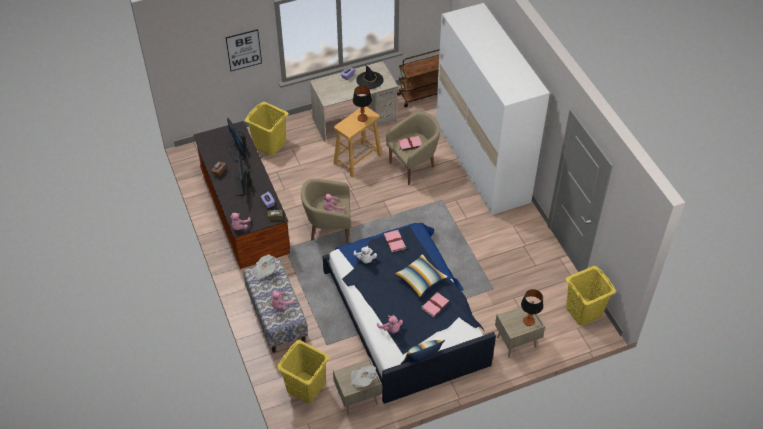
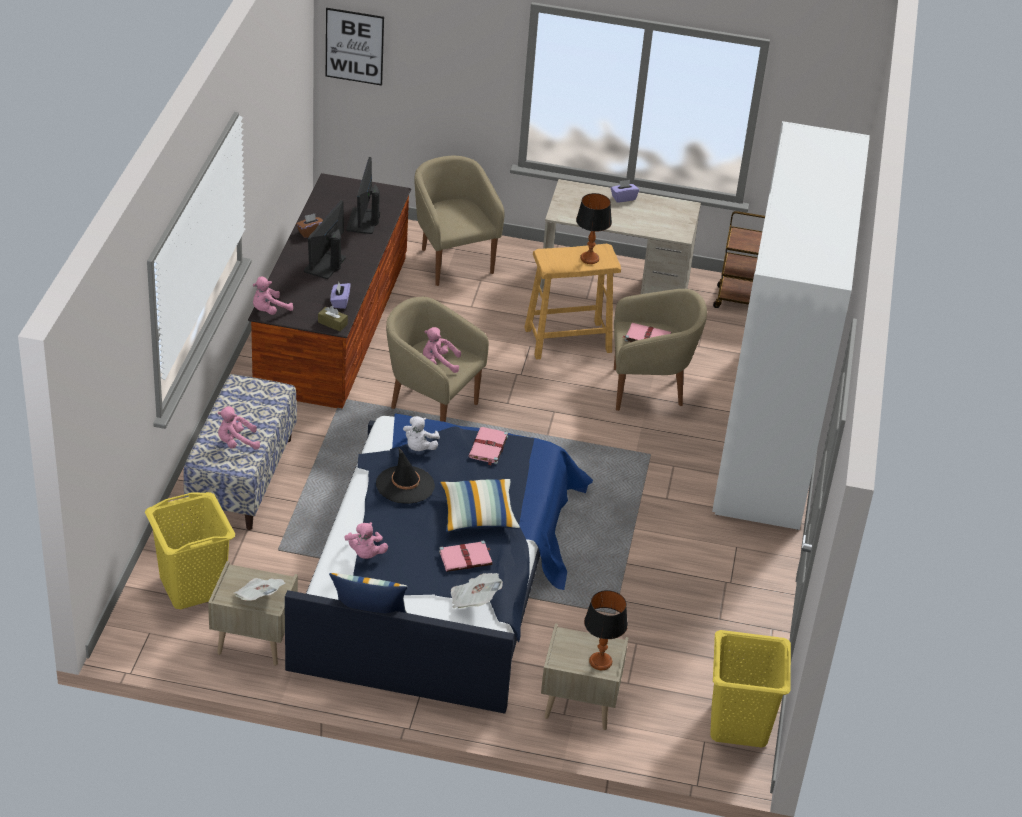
camera: 30 degrees right, 10 degrees down
(244, 50) = (461, 73): picture -> picture (354, 46)
(263, 271) = (256, 389): newspaper -> newspaper (474, 600)
(270, 144) = (452, 261): yellow laundry basket -> beige armchair
(369, 80) = (653, 217): black hat -> black hat (405, 485)

